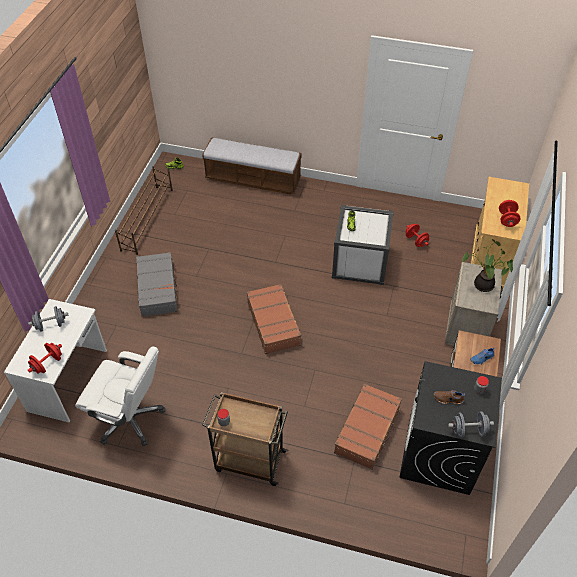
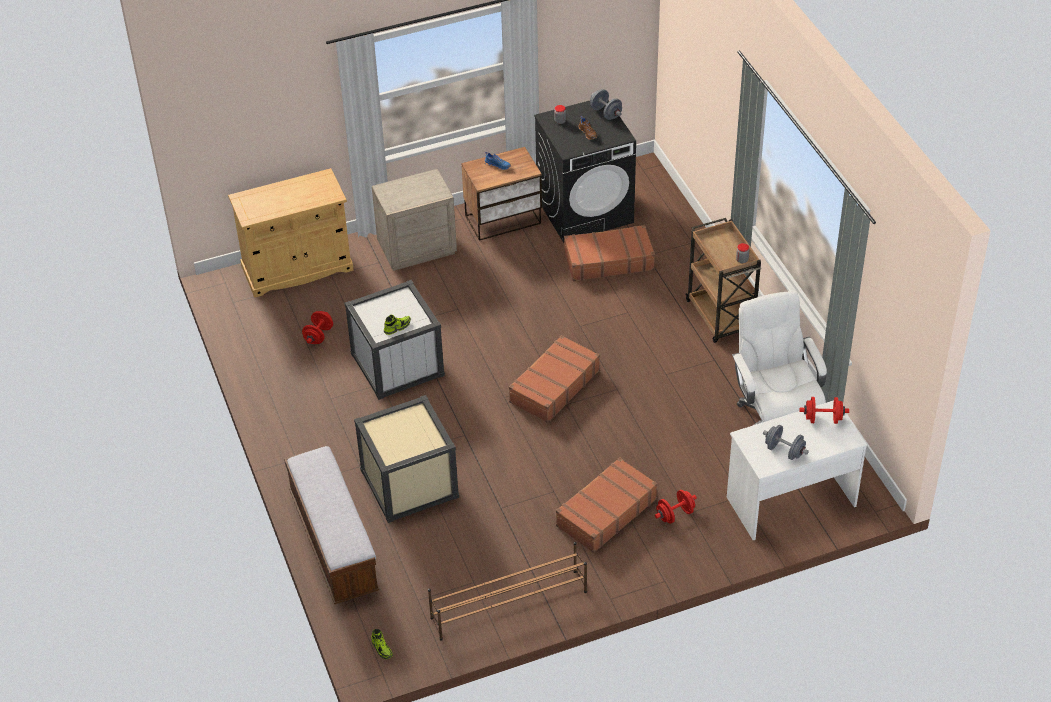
camera: 125 degrees left, 5 degrees down
(158, 289) = (605, 512): grey suitcase -> brown suitcase
(263, 223) = (409, 484): none -> beige storage box
(482, 285) = (408, 190): potted plant -> none
(507, 220) = (308, 189): red dumbbell -> red dumbbell (675, 514)

